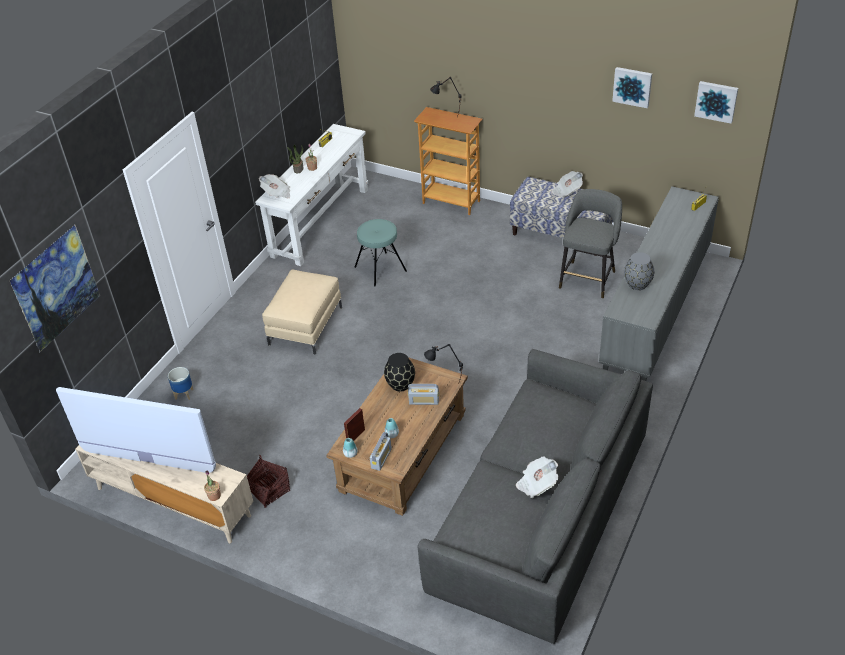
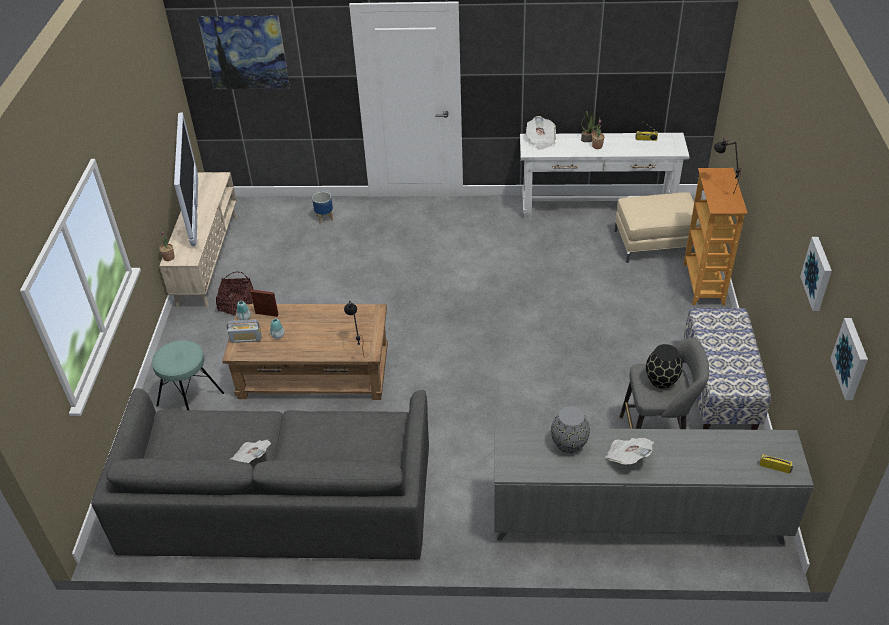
camera: 65 degrees right, 0 degrees up
(305, 325) = (445, 253): beige ottoman -> beige ottoman (655, 243)
(380, 269) = (555, 271): turquoise stool -> turquoise stool (190, 399)
(400, 385) = (345, 320): black vase -> black vase (661, 381)
(424, 401) = (330, 342): radio -> none
(566, 191) = (744, 349): newspaper -> newspaper (627, 457)

